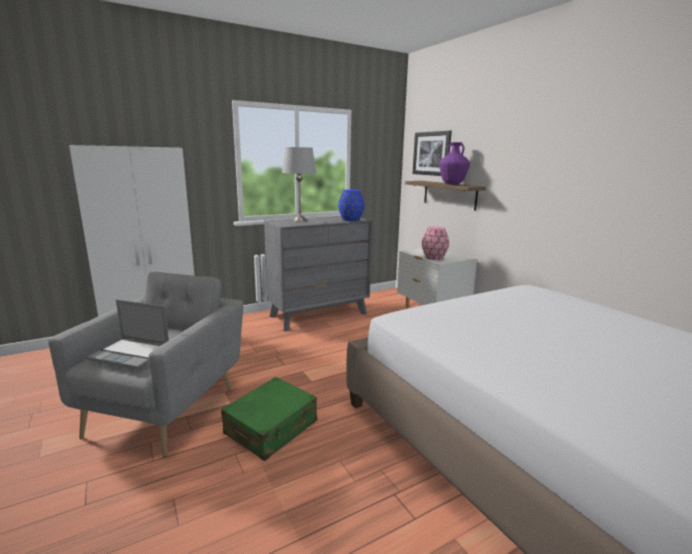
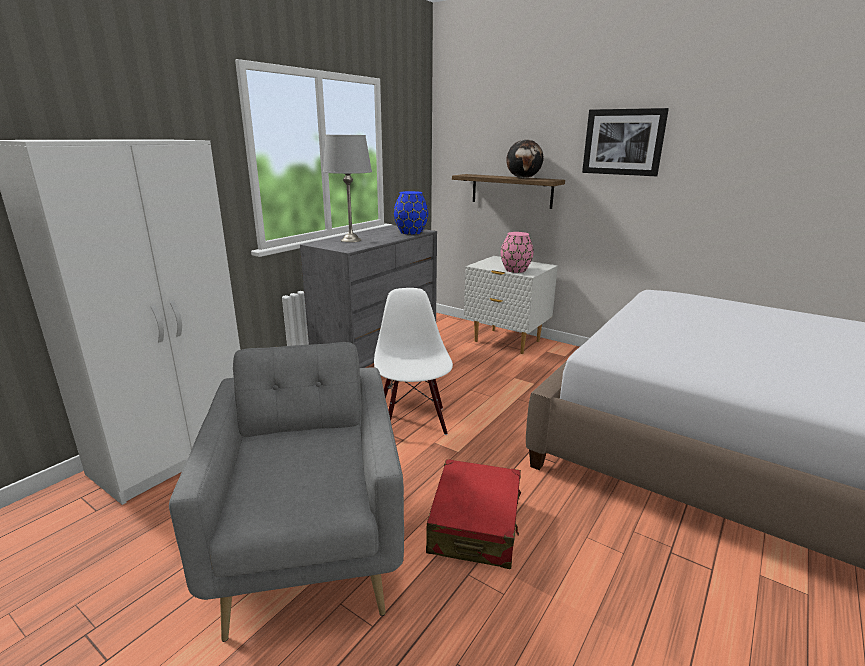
camera: 25 degrees left, 5 degrees up
(132, 354) = (297, 485): laptop -> none
(271, 428) = (475, 525): green suitcase -> red suitcase
(301, 355) = (412, 422): none -> white chair
(431, 153) = (481, 139): picture -> picture (623, 142)
(452, 184) = (523, 178): purple vase -> globe

